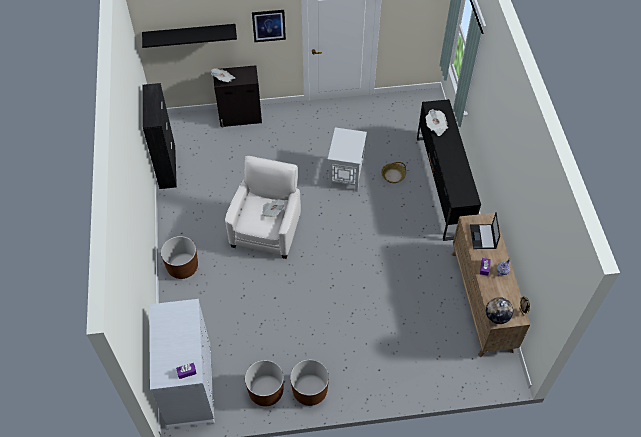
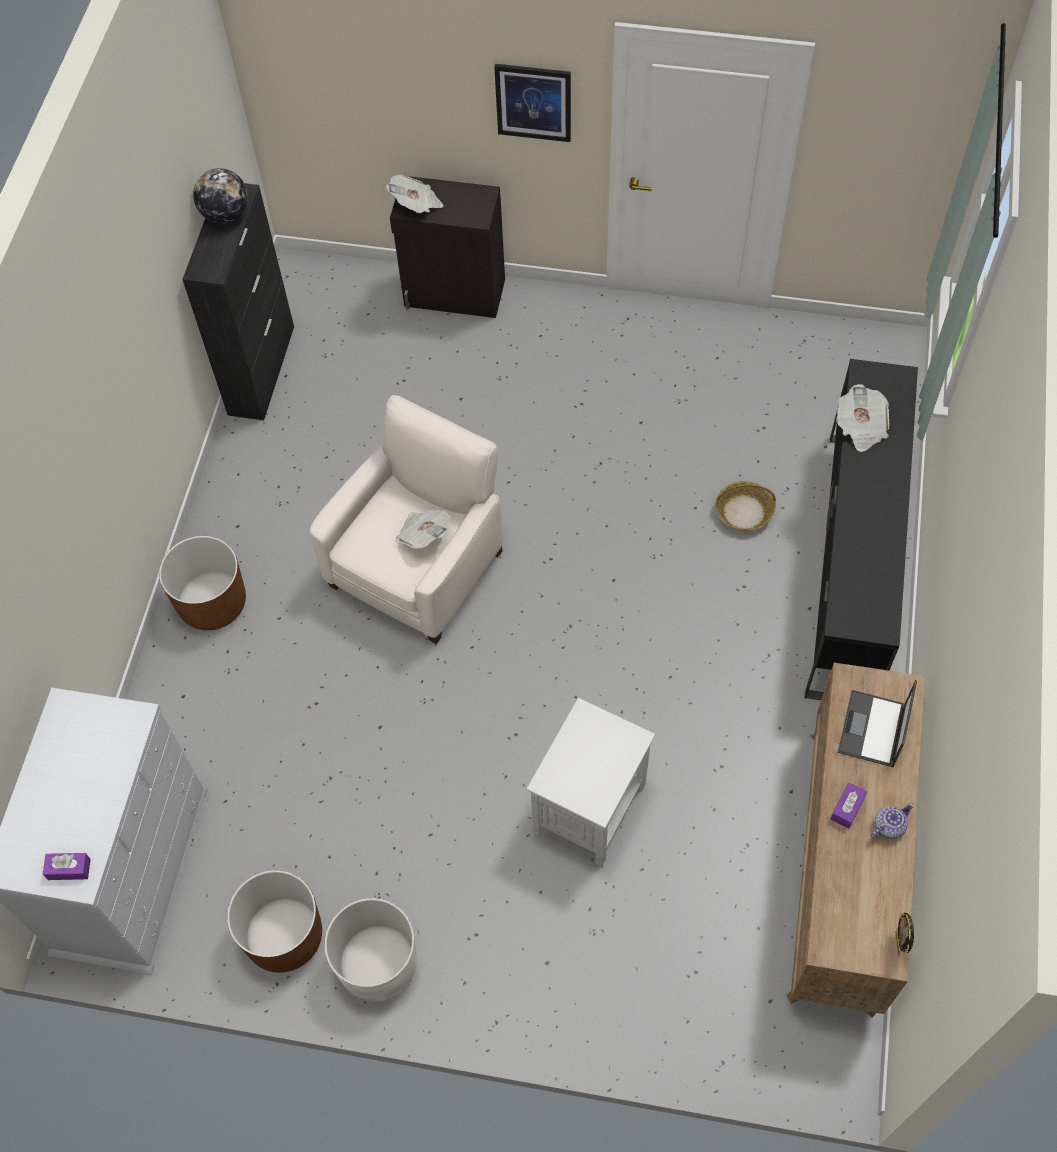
camera: 20 degrees right, 5 degrees up
(190, 34) = (354, 86): black shelf -> none
(310, 390) = (378, 964): brown planter -> white planter
(346, 175) = (637, 484): white side table -> white side table (589, 809)
(496, 317) = (832, 938): globe -> globe (225, 214)

